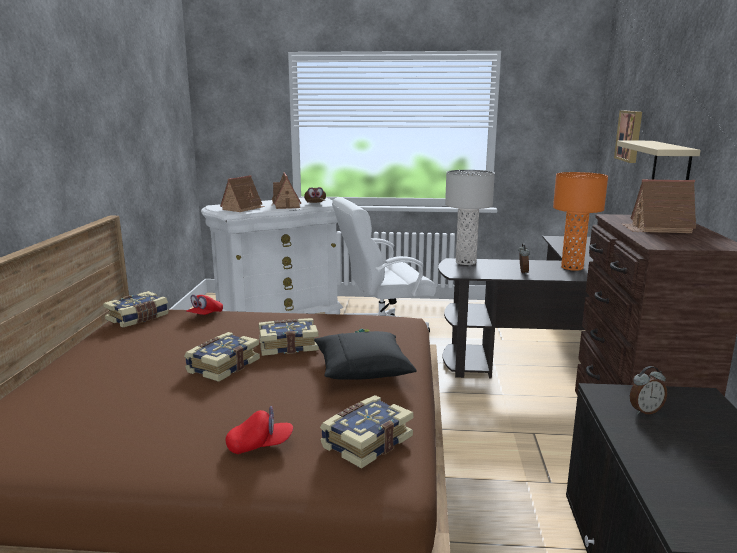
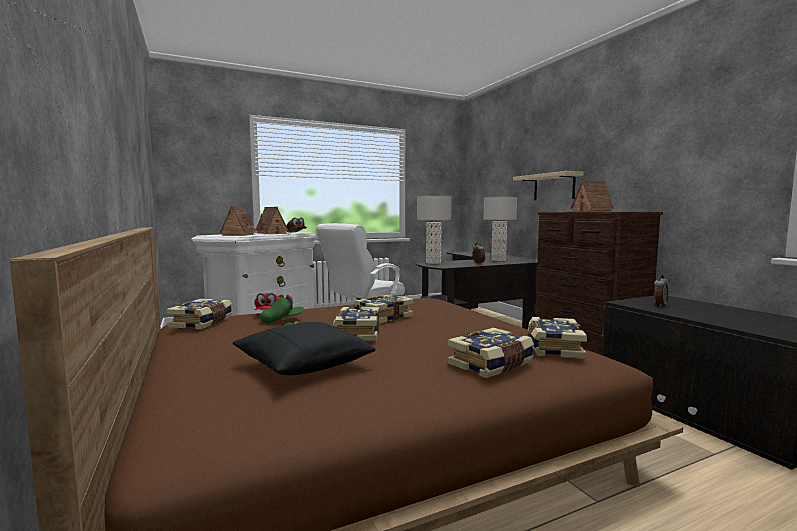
camera: 30 degrees left, 10 degrees down
(197, 329) = (282, 320): none -> green cap
(260, 445) = (492, 365): red cap -> book
(363, 370) = (465, 320): black pillow -> black pillow (304, 366)
(572, 267) = (498, 260): orange table lamp -> white table lamp
(630, 136) = (503, 180): picture -> none

